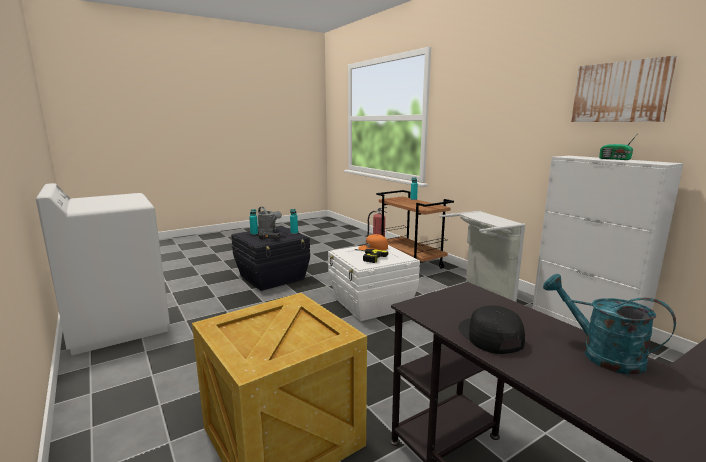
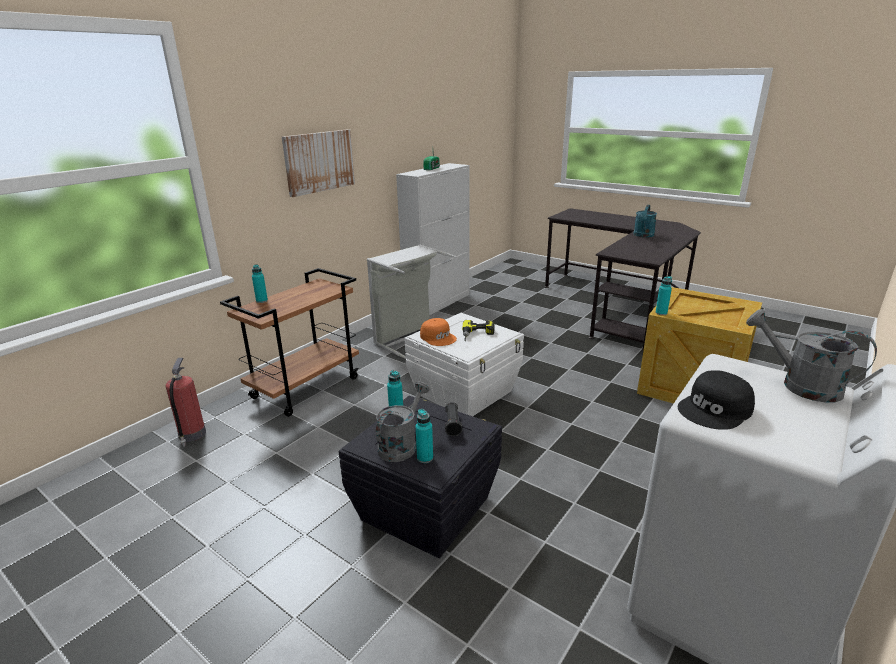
camera: 110 degrees left, 10 degrees up
(95, 205) = (800, 385): none -> grey watering can
(296, 298) = (661, 313): none -> turquoise bottle
(489, 336) = (658, 248): black cap -> black cap (716, 409)
(620, 92) = (410, 114): picture -> picture (319, 161)

